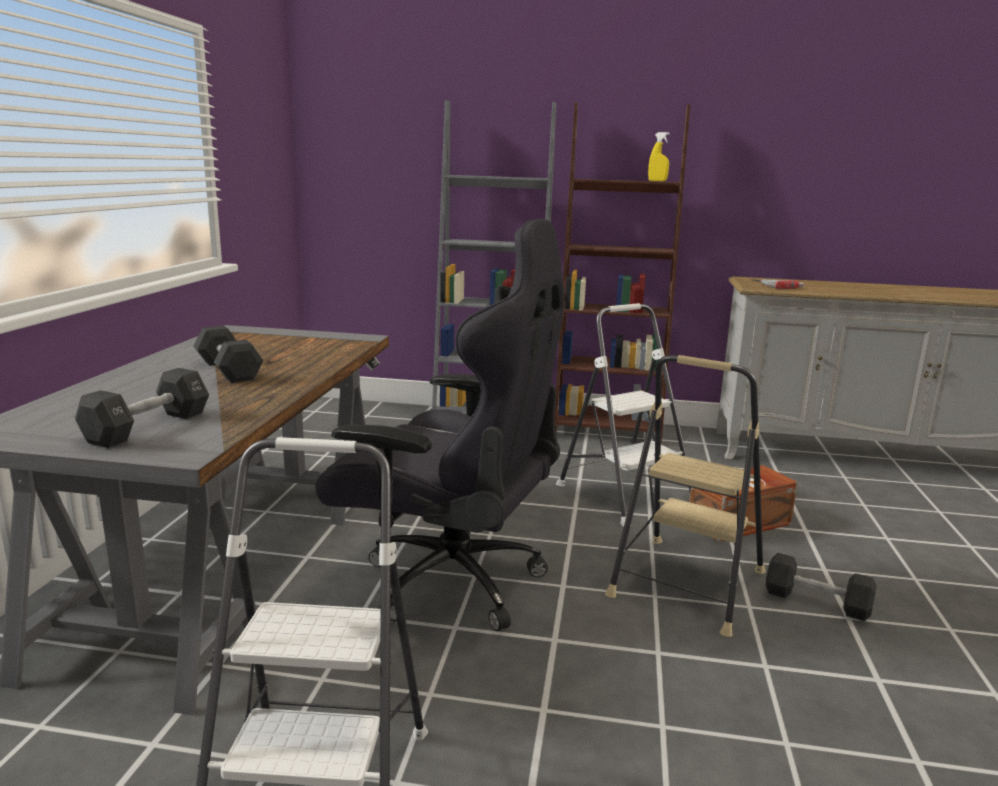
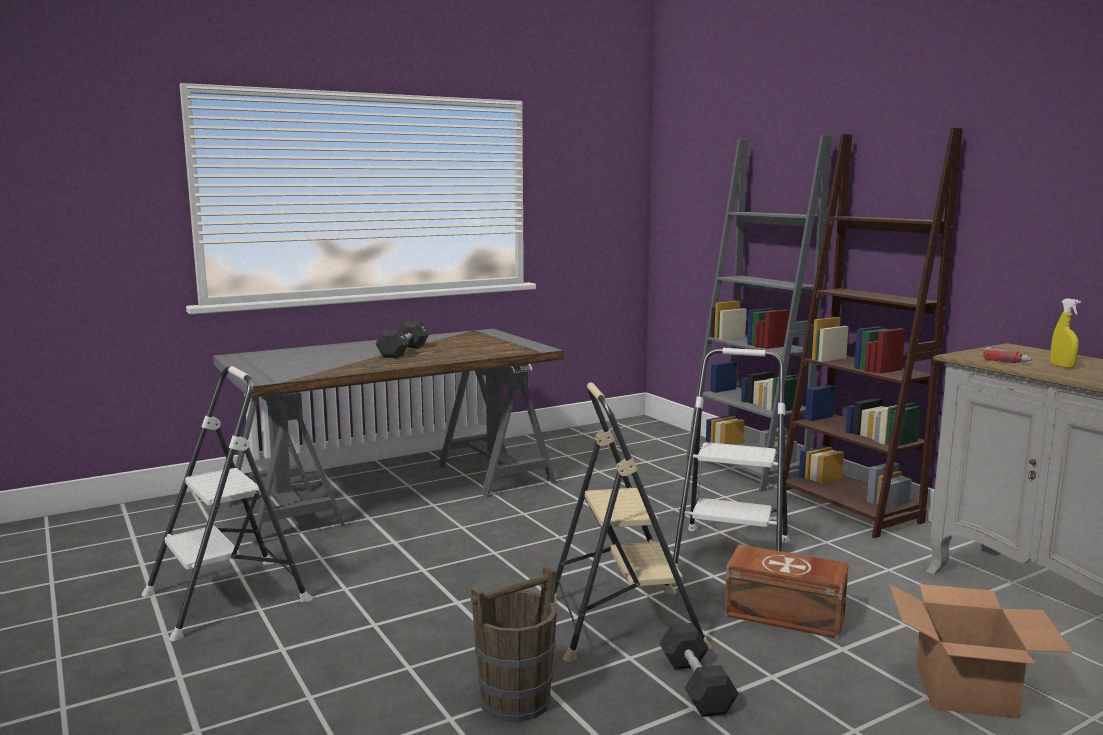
camera: 50 degrees right, 5 degrees down
(148, 427) = (287, 367): black dumbbell -> none
(442, 580) = (471, 546): black office chair -> none
(657, 181) = (915, 219): yellow spray bottle -> yellow spray bottle (1062, 366)
(779, 691) = (516, 700): none -> brown bucket
(885, 524) = (963, 689): none -> cardboard box

